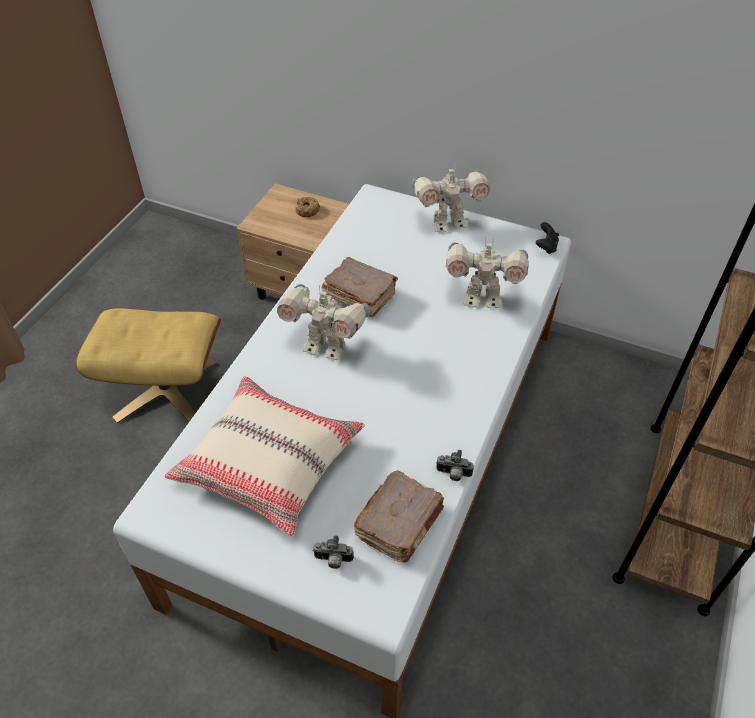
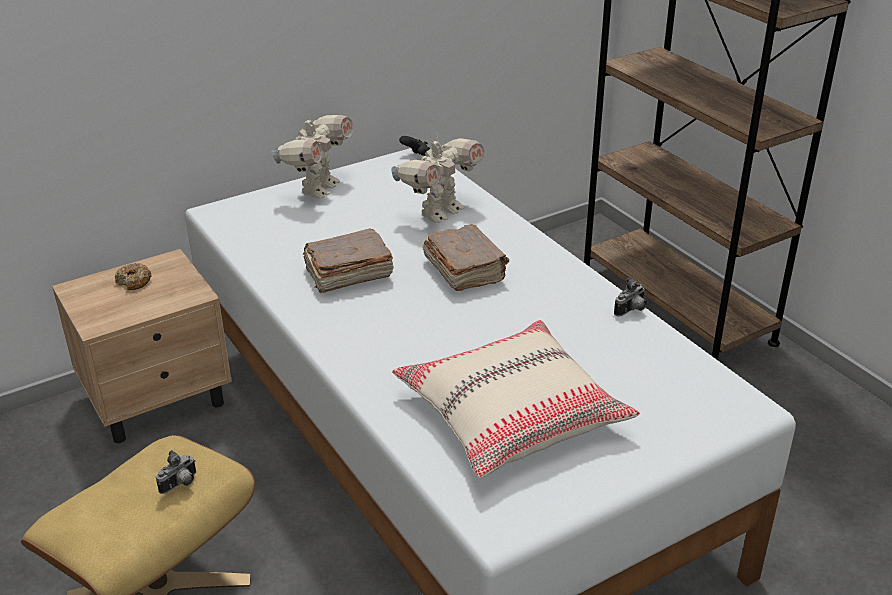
camera: 55 degrees left, 15 degrees down
(325, 346) = (393, 320): toy robot -> none
(333, 560) = (671, 417): camera -> camera (180, 484)
(400, 523) = (660, 361): brown book -> brown book (464, 270)

